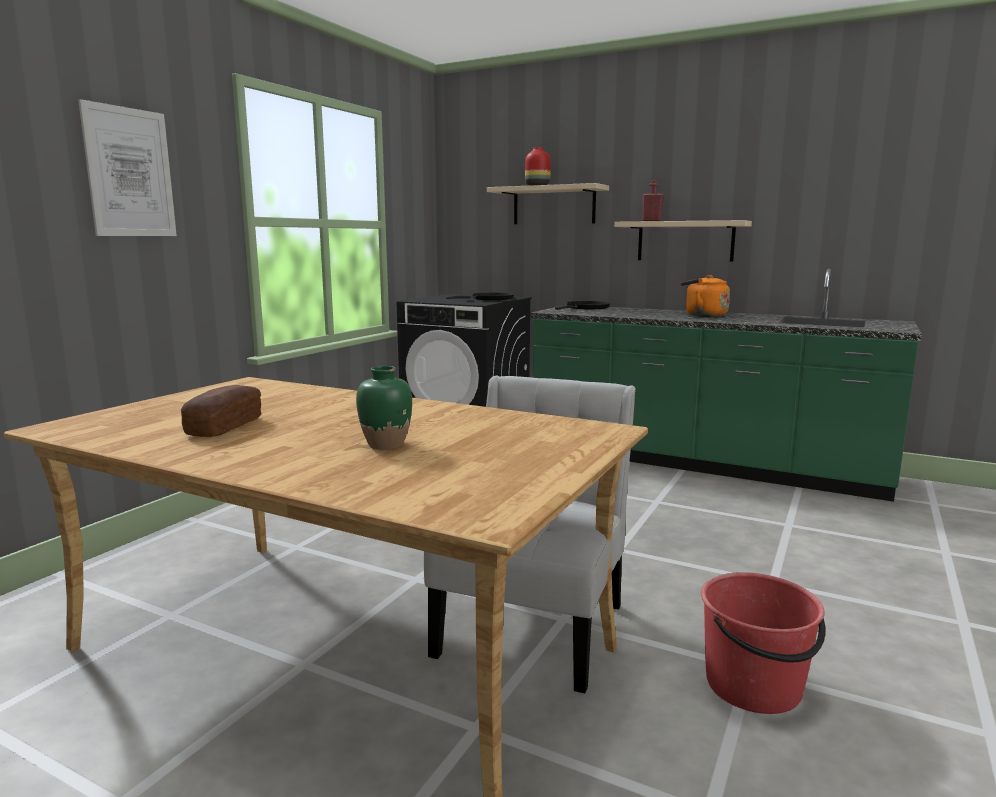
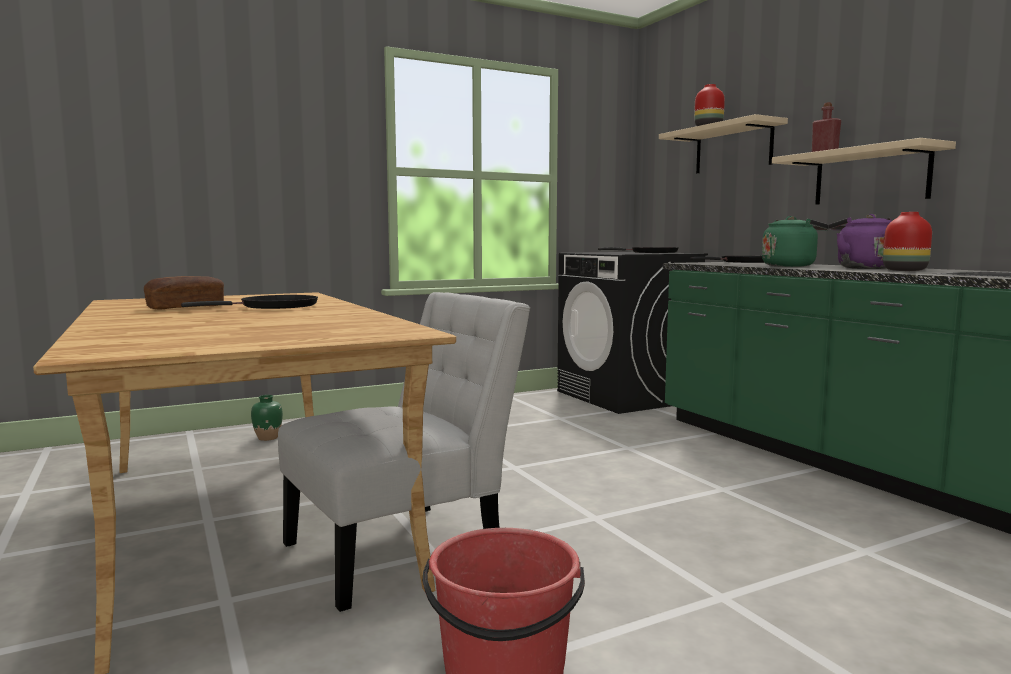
camera: 35 degrees right, 5 degrees down
(130, 172) = (278, 130): picture -> none
(325, 411) = (274, 307): none -> black frying pan
(386, 445) = (222, 321): green vase -> green vase (268, 438)
(646, 314) = (790, 266): none -> green kettle
(703, 315) = (862, 268): orange kettle -> purple kettle
(744, 319) = (906, 270): none -> red vase

